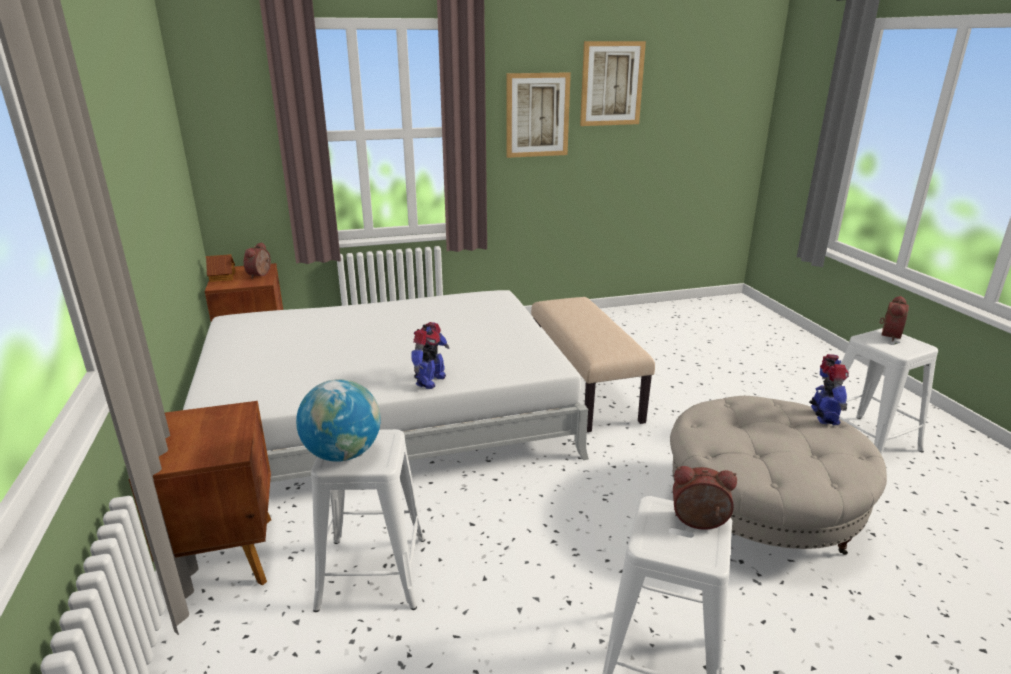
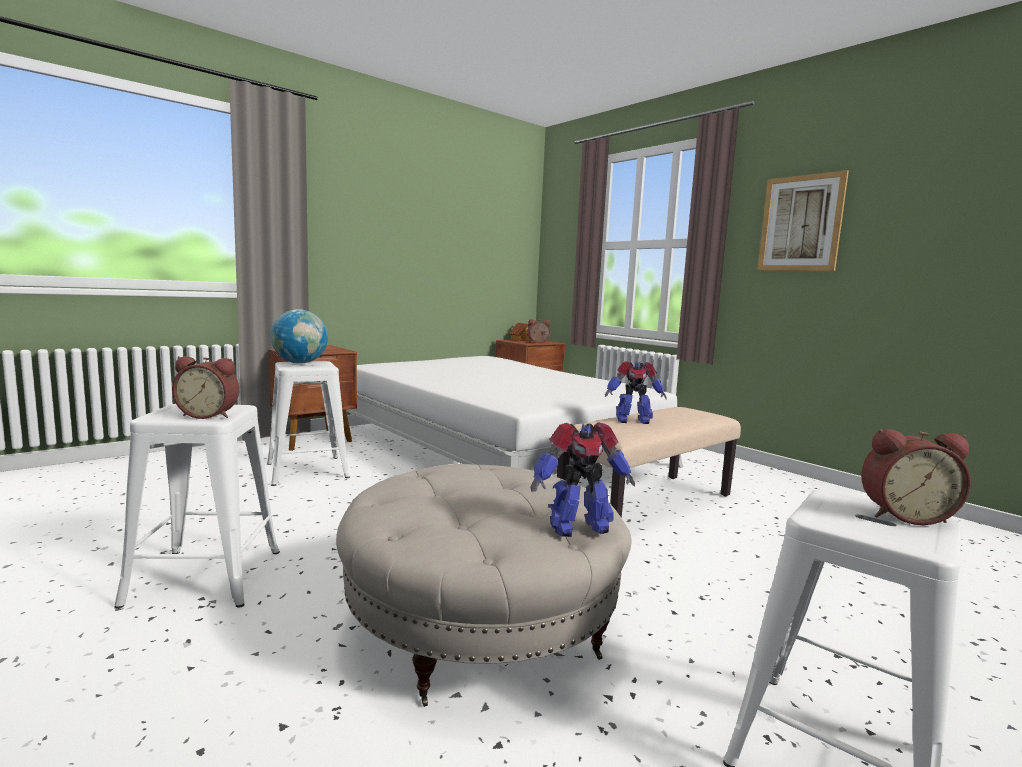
camera: 65 degrees right, 15 degrees down
(430, 381) = (448, 387): toy robot -> toy robot (632, 421)
(611, 84) = (913, 178): picture -> none
(699, 523) = (209, 415): alarm clock -> alarm clock turned 105 degrees clockwise

